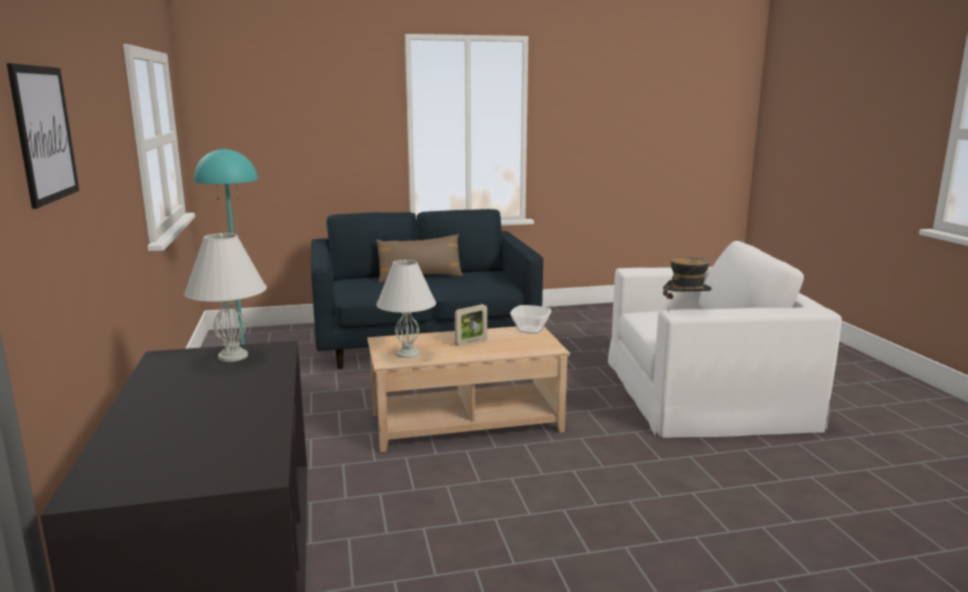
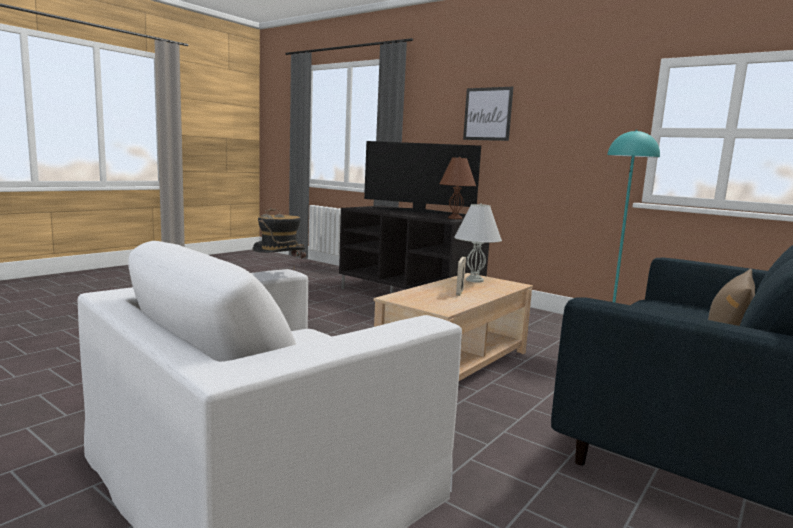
camera: 140 degrees right, 5 degrees down
(178, 406) = (419, 212): none -> television
(232, 356) = (455, 218): white table lamp -> brown table lamp
(531, 330) = (443, 309): bowl -> none

